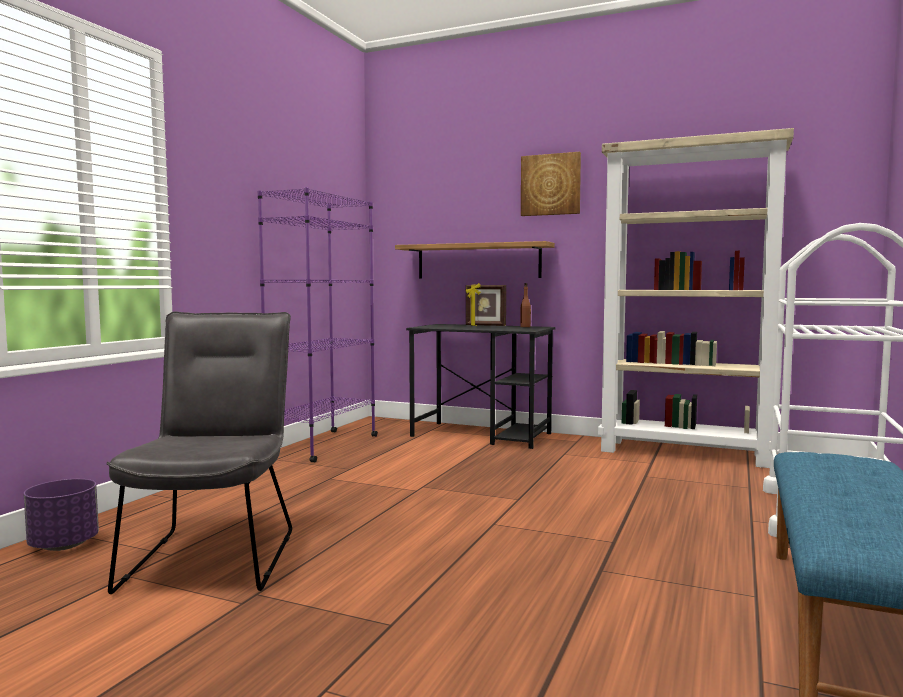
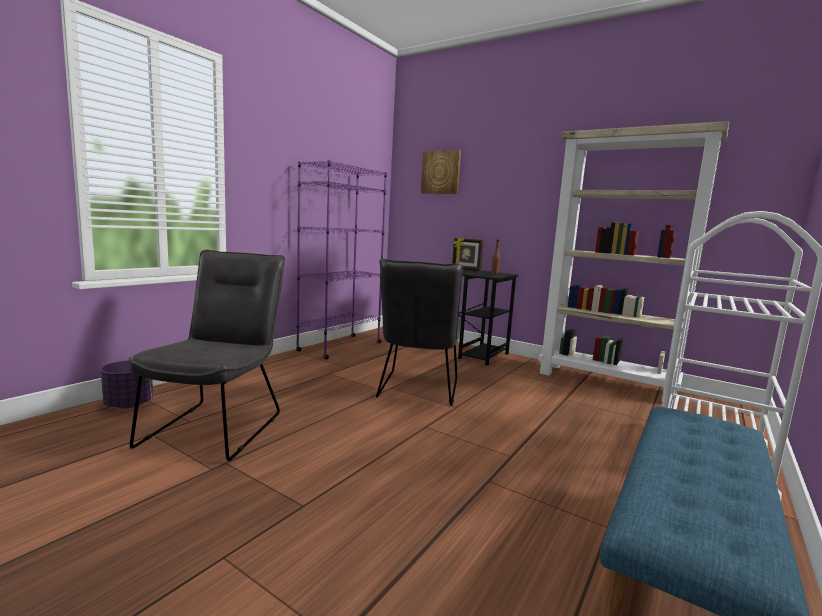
camera: 10 degrees right, 5 degrees up
(459, 485) = (417, 390): none -> grey chair
(478, 261) = (466, 220): shelf -> none
(550, 185) = (524, 163): picture -> picture (441, 172)

